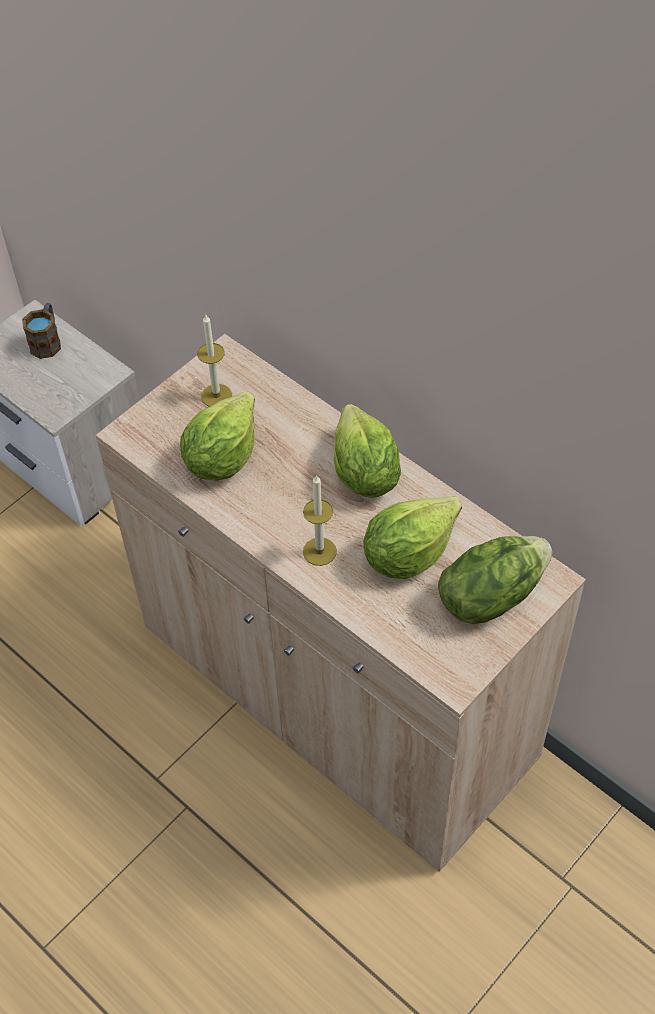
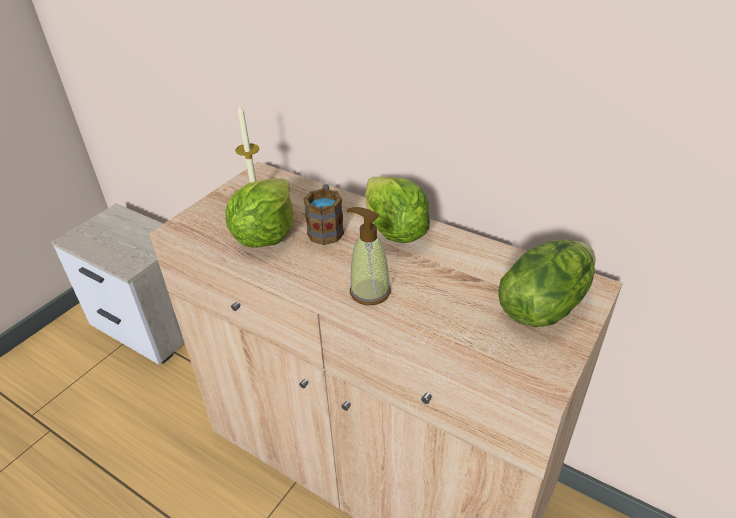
camera: 10 degrees left, 15 degrees down
(47, 341) = (125, 225): mug -> mug (326, 228)
(319, 551) = (369, 292): candle -> soap dispenser
(408, 554) = (453, 283): lettuce -> none

